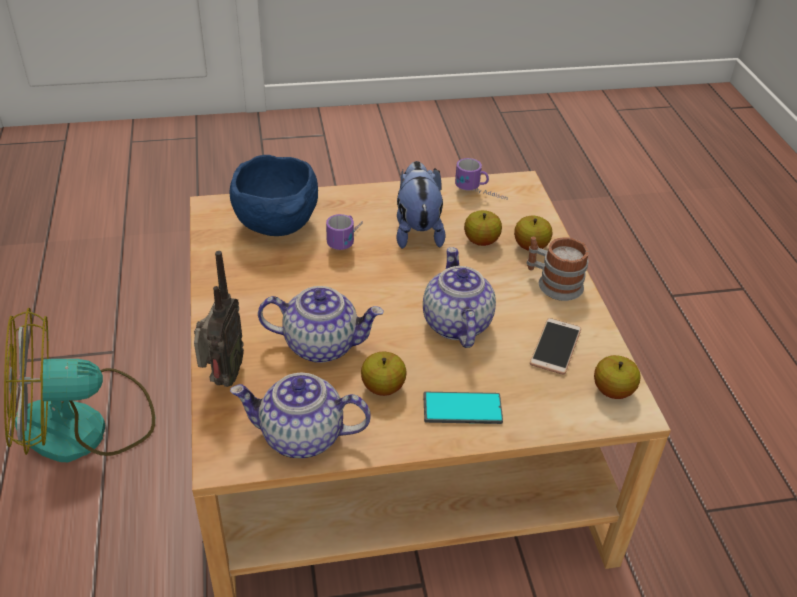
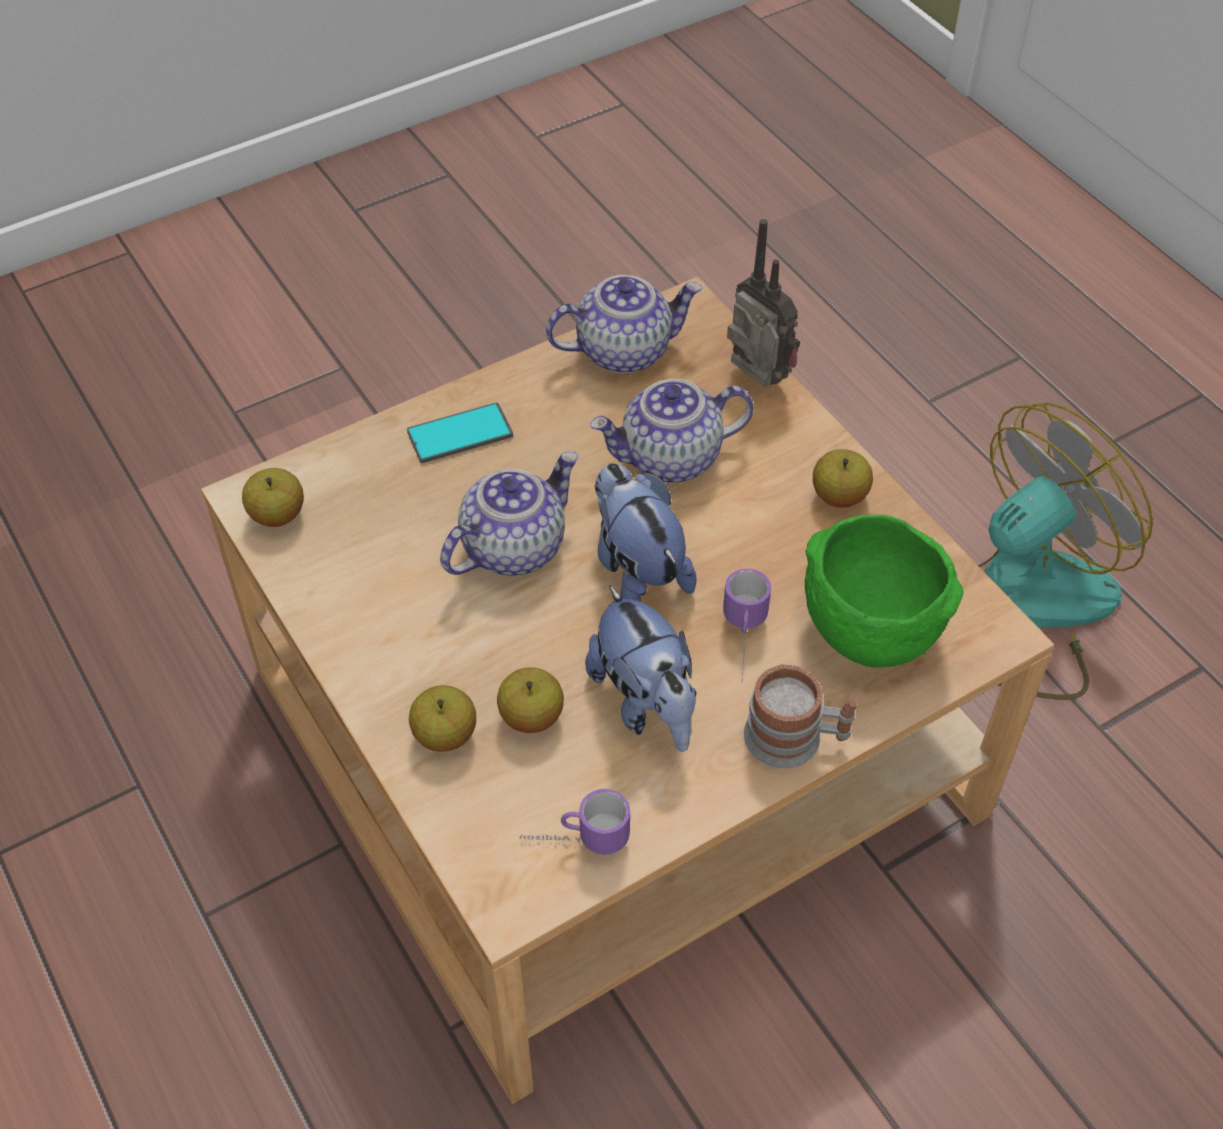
camera: 160 degrees right, 10 degrees up
(222, 378) = (755, 382): radio -> radio turned 150 degrees clockwise
(278, 226) = (866, 630): blue bowl -> green bowl
(383, 387) = (565, 430): apple -> apple (839, 496)
(385, 289) = (637, 569): none -> plush toy
(455, 323) = (513, 546): teapot -> teapot turned 105 degrees counterclockwise
(553, 283) = (390, 666): mug -> mug (795, 739)
(555, 347) = (364, 555): phone -> none

